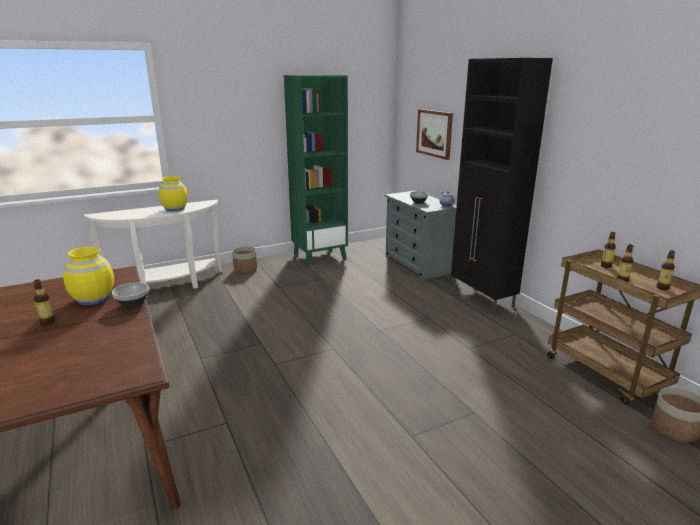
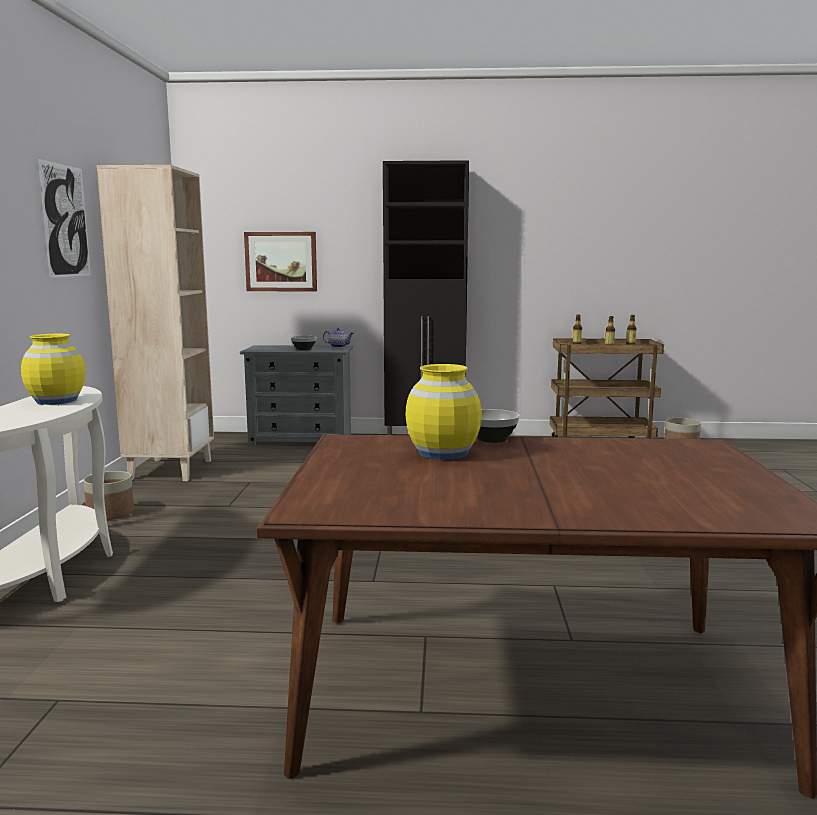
camera: 60 degrees left, 10 degrees down
(47, 323) = (511, 473): bottle -> none
(252, 110) = (66, 221): none -> picture
(319, 256) = (170, 469): green bookcase -> beige bookcase

